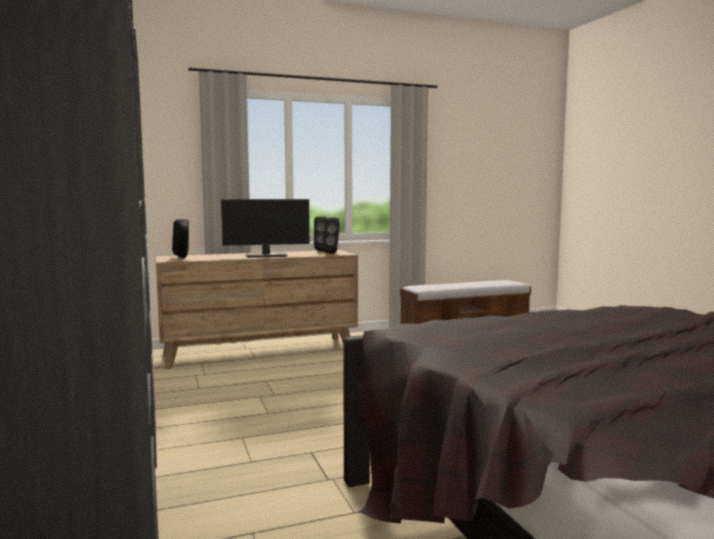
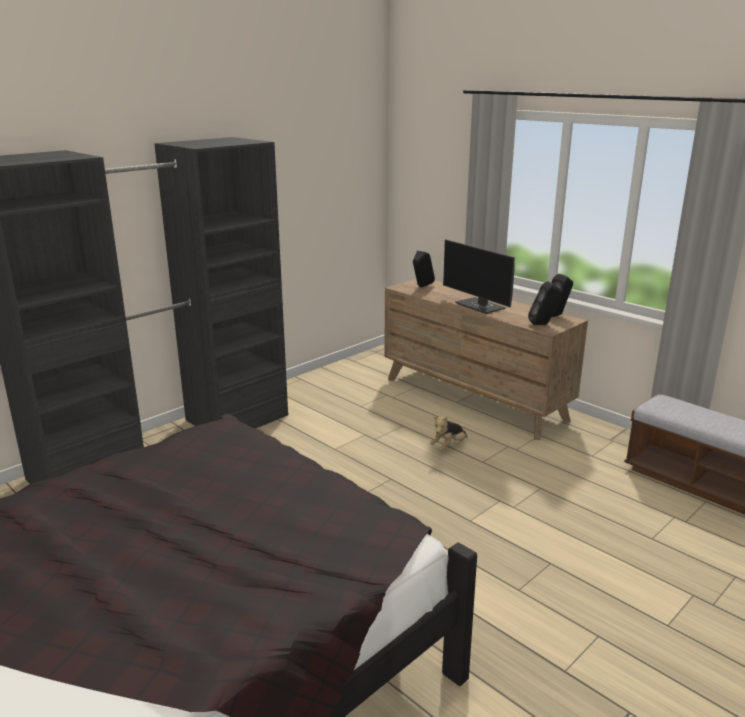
camera: 65 degrees right, 15 degrees up
(326, 374) = (449, 447): none -> plush toy

